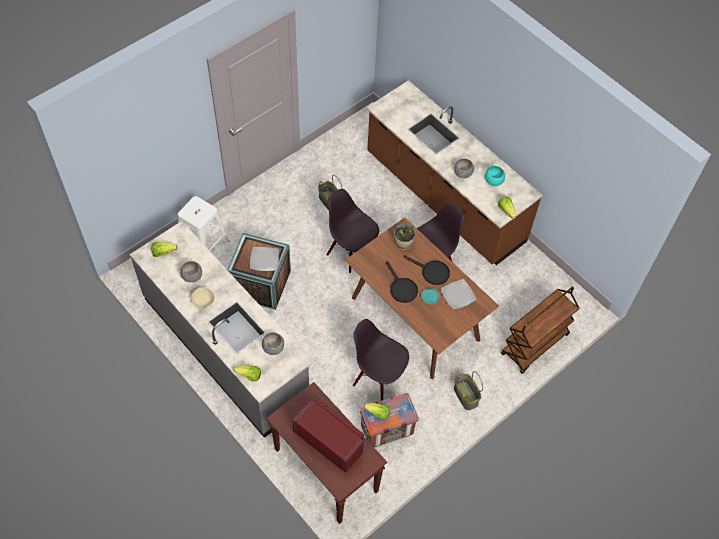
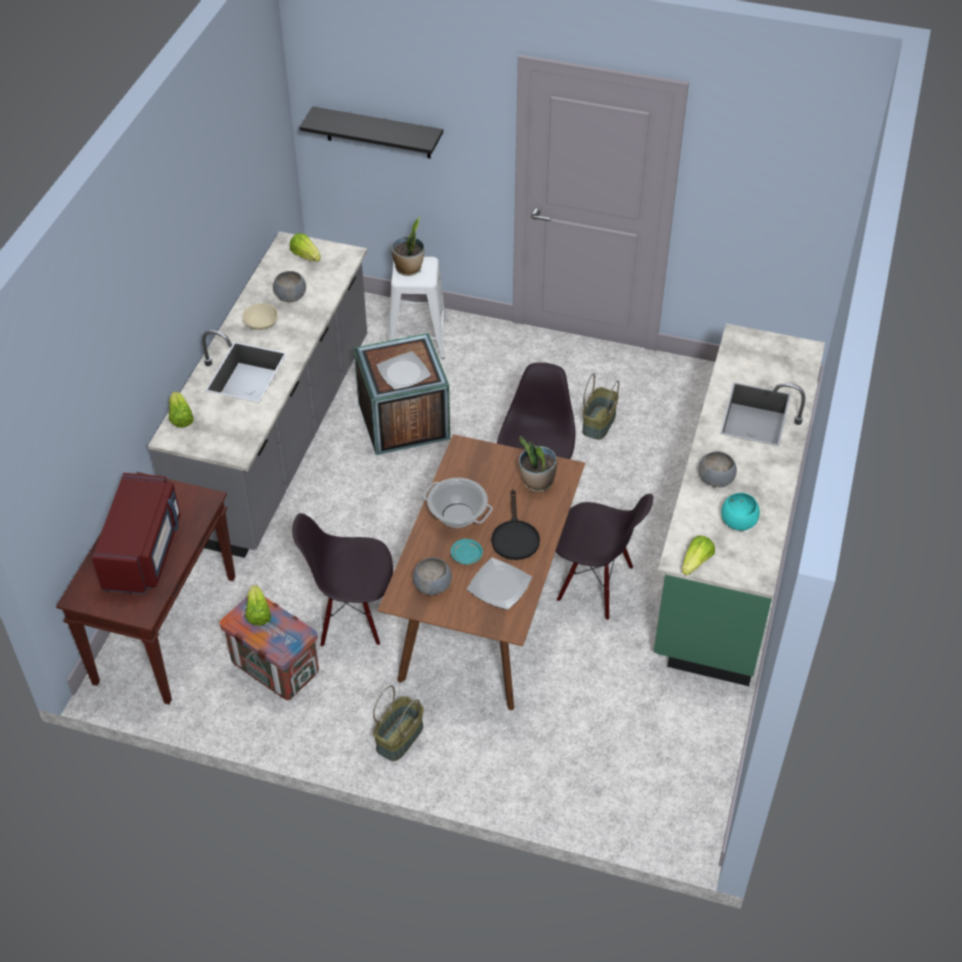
camera: 60 degrees right, 10 degrees down
(137, 159) = (378, 133): none -> black shelf
(193, 213) = (409, 268): none -> potted plant
(273, 347) = (241, 420): grey bowl -> grey bowl (433, 585)
(378, 378) = (352, 617): black chair -> black chair turned 90 degrees counterclockwise
(401, 288) = (457, 515): black frying pan -> cooking pot
(443, 198) = (728, 544): brown counter -> green counter
(534, 345) = (561, 788): brown cart -> none

